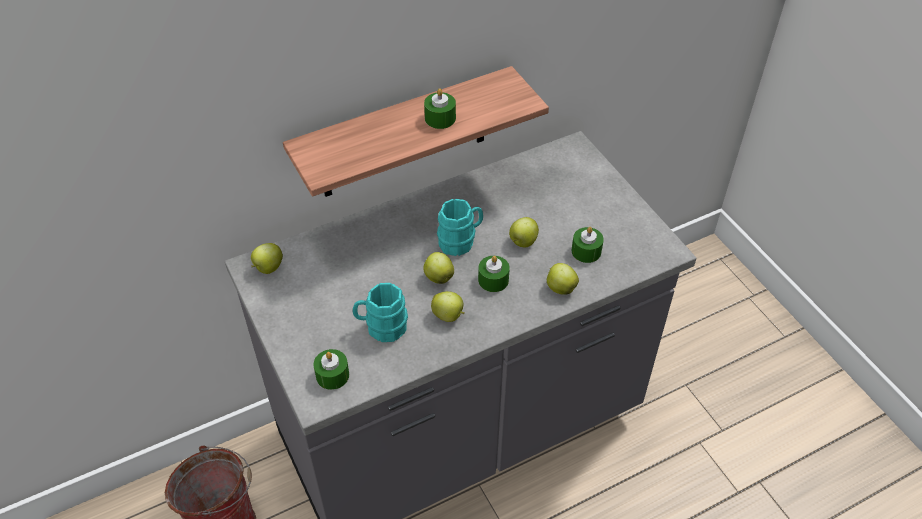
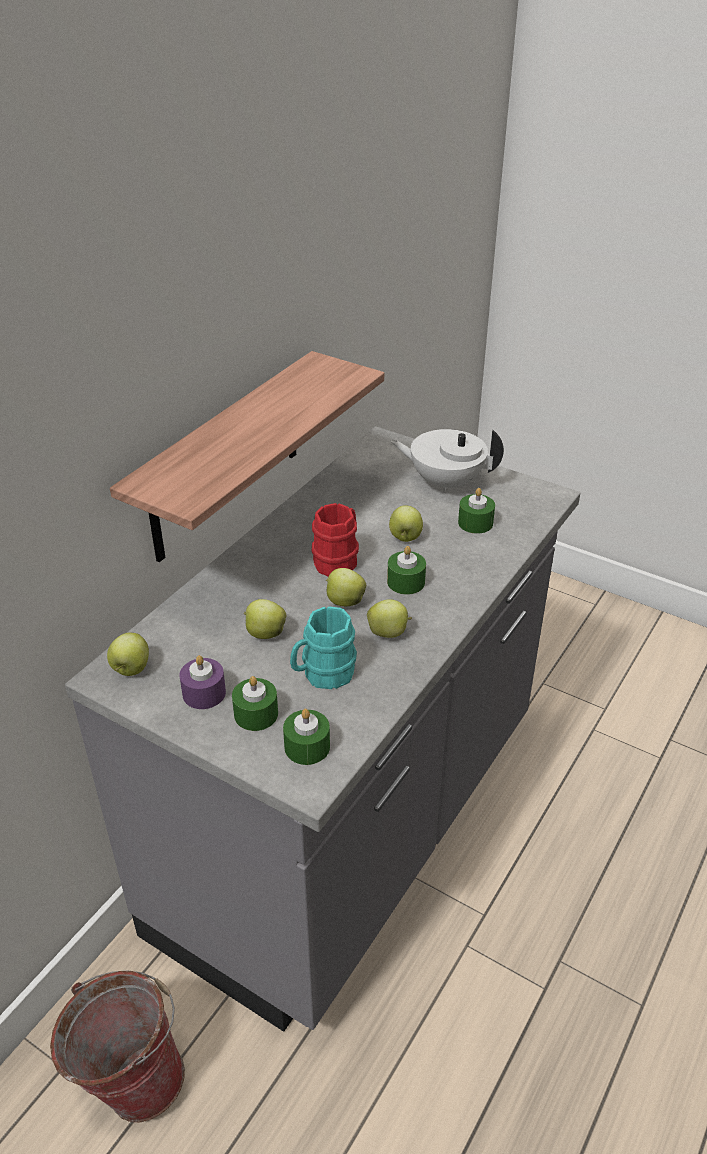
camera: 30 degrees left, 10 degrees down
(299, 306) = (204, 693): none -> purple candle
(440, 118) = (280, 412): green candle -> green candle (256, 714)
(461, 240) = (339, 559): turquoise mug -> red mug
(560, 288) = (480, 563): apple -> apple (264, 633)
(593, 205) = (445, 482): none -> white teapot

